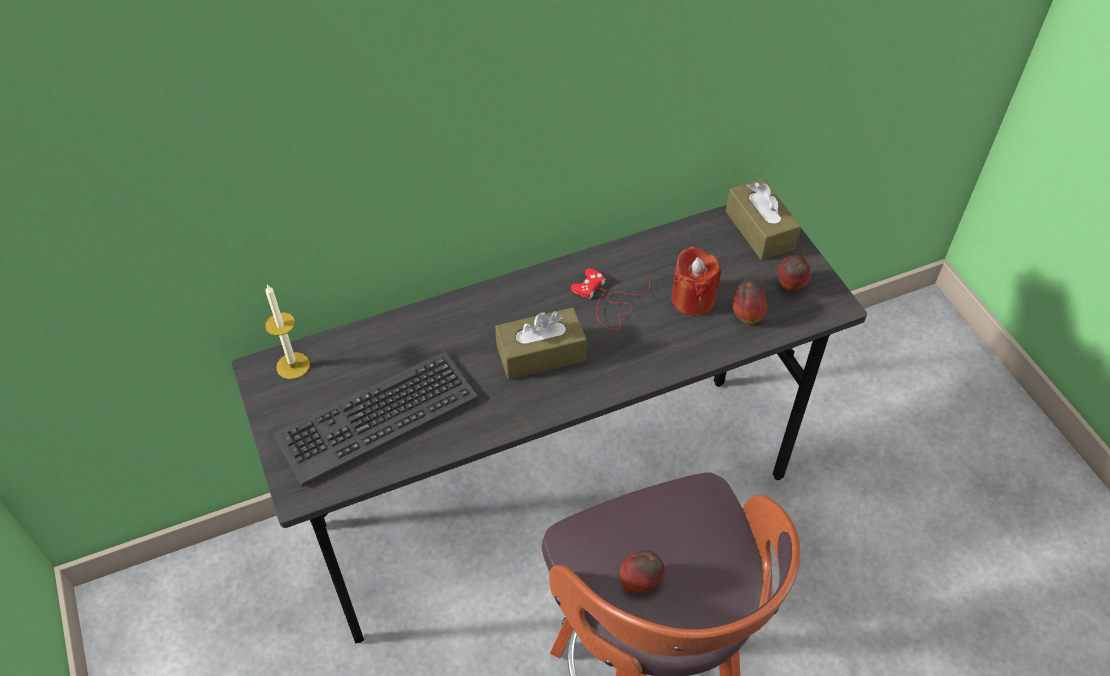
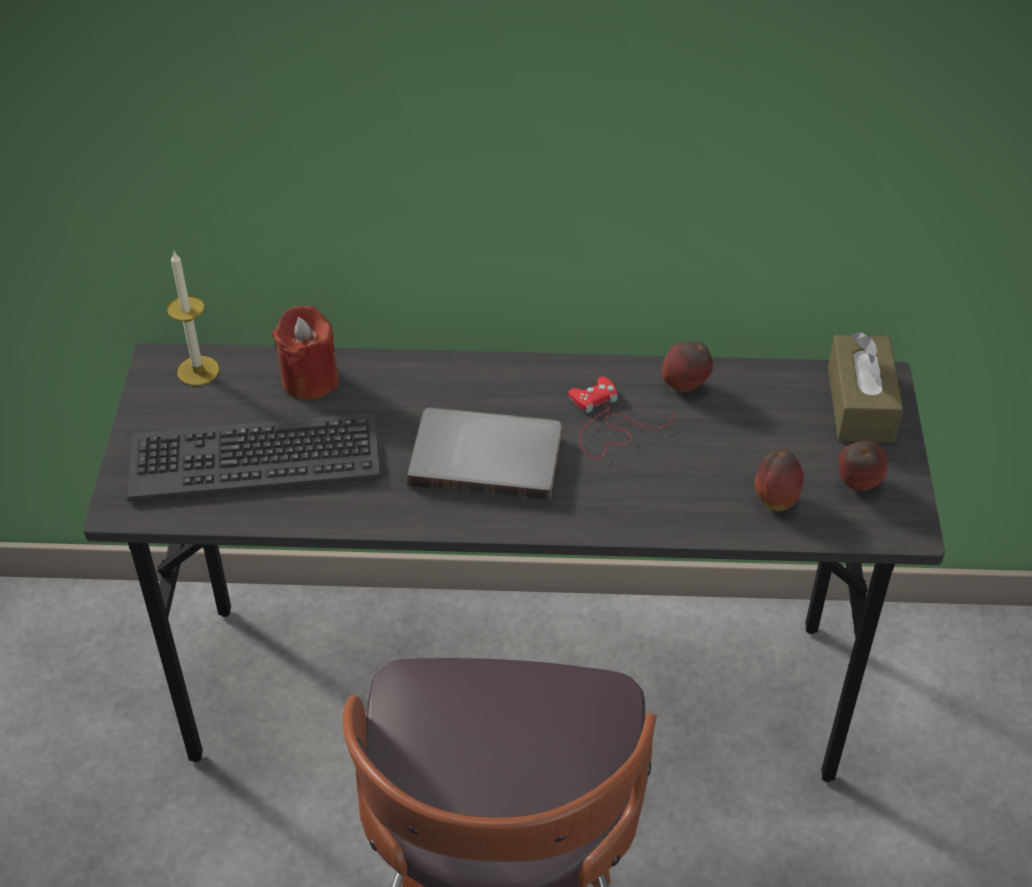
camera: 25 degrees right, 5 degrees down
(541, 354) = (486, 455): brown tissue box -> grey book
(640, 583) = (454, 763): apple -> apple (685, 386)
(692, 299) = (716, 457): red candle -> red candle (310, 380)

